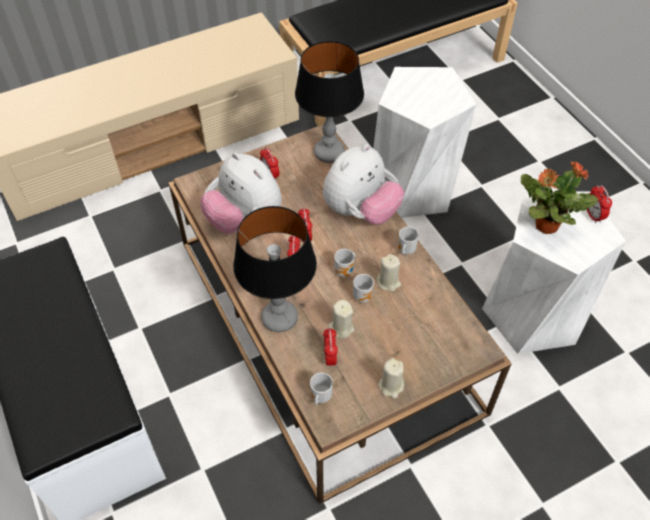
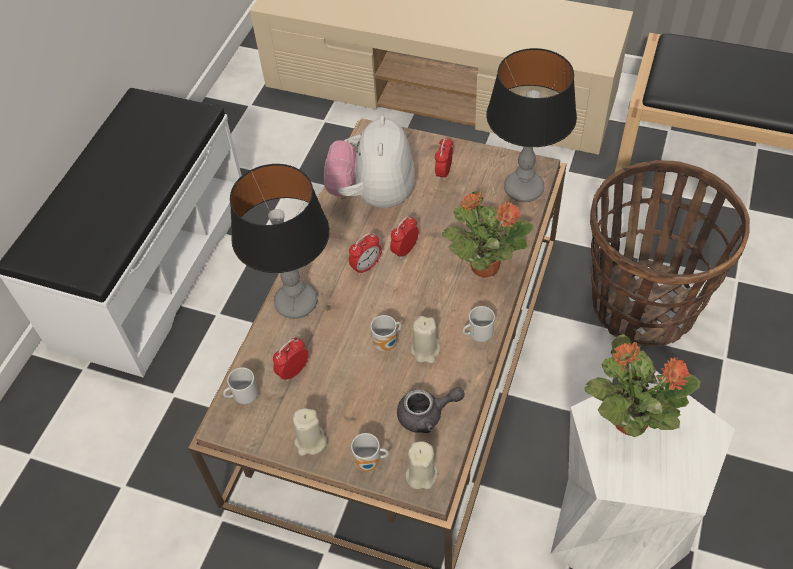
camera: 50 degrees right, 0 degrees up
(341, 328) = (333, 355): beige candle -> beige candle (421, 474)
(345, 271) = (399, 309): mug -> mug (370, 463)
(361, 211) = (484, 266): plush toy -> potted plant
(413, 188) = (642, 304): white stool -> basket
(433, 315) = (427, 415): none -> grey teapot
(593, 215) = (701, 456): alarm clock -> none

